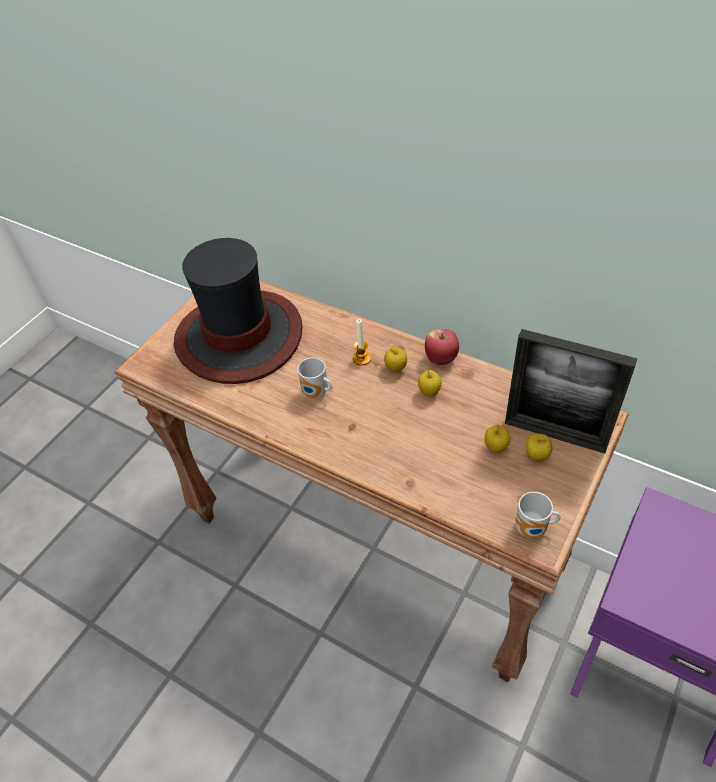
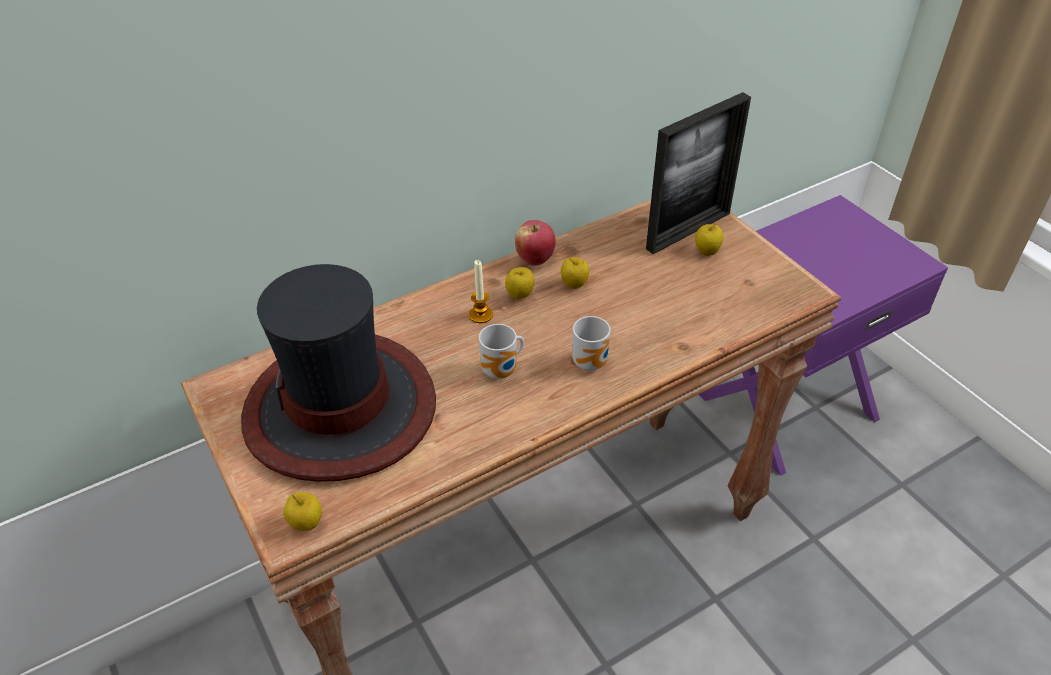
camera: 65 degrees left, 5 degrees down
(495, 448) = (679, 272): apple -> apple (307, 524)
(532, 530) = (787, 289): mug -> mug (592, 362)

